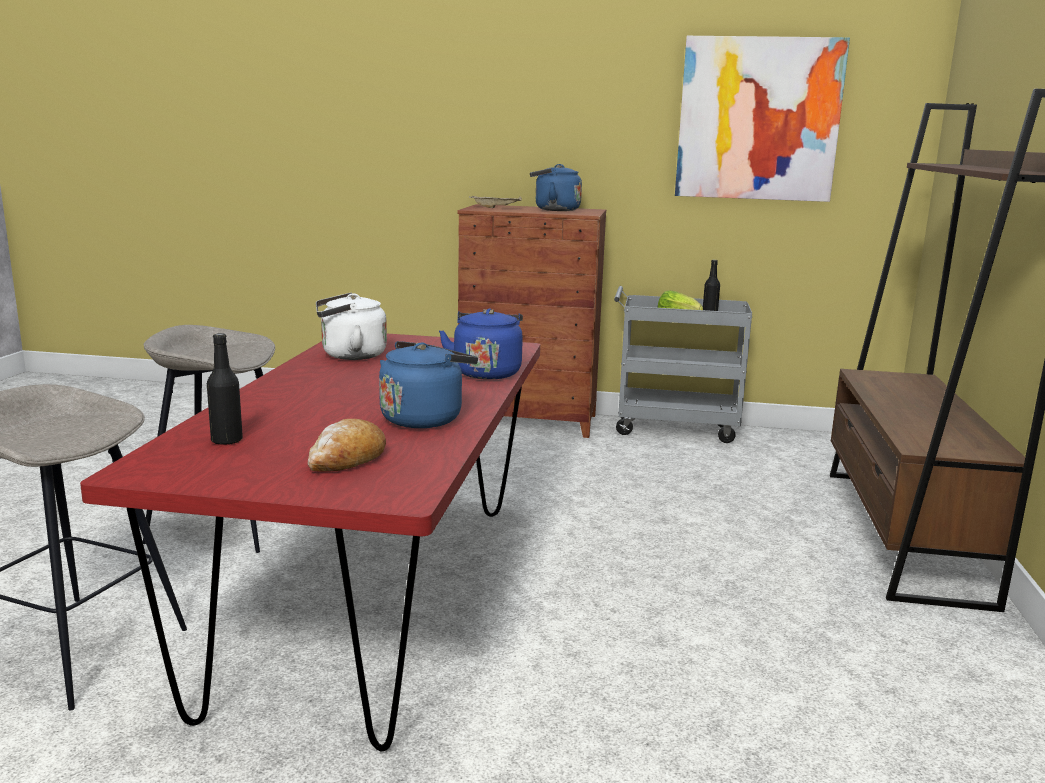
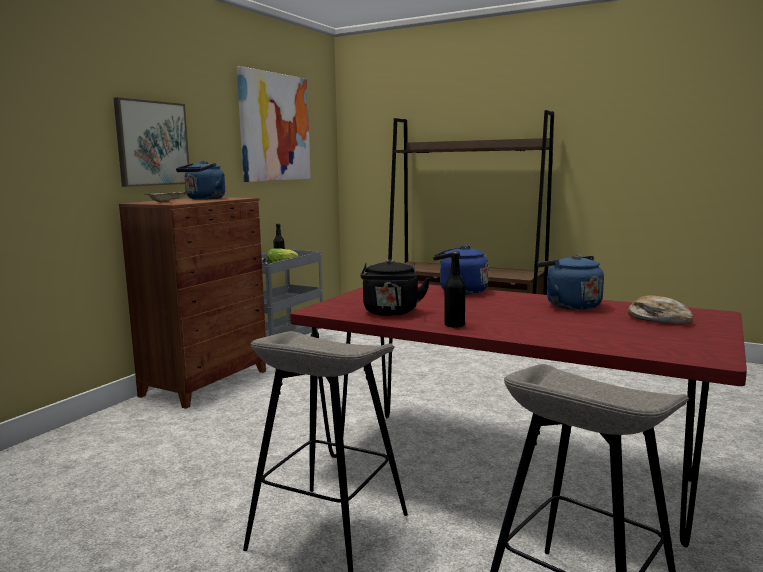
camera: 70 degrees left, 5 degrees down
(227, 441) = (631, 340): black bottle -> black bottle (454, 325)
(349, 355) = (391, 313): white kettle -> black kettle
(530, 141) = (152, 143): none -> picture

